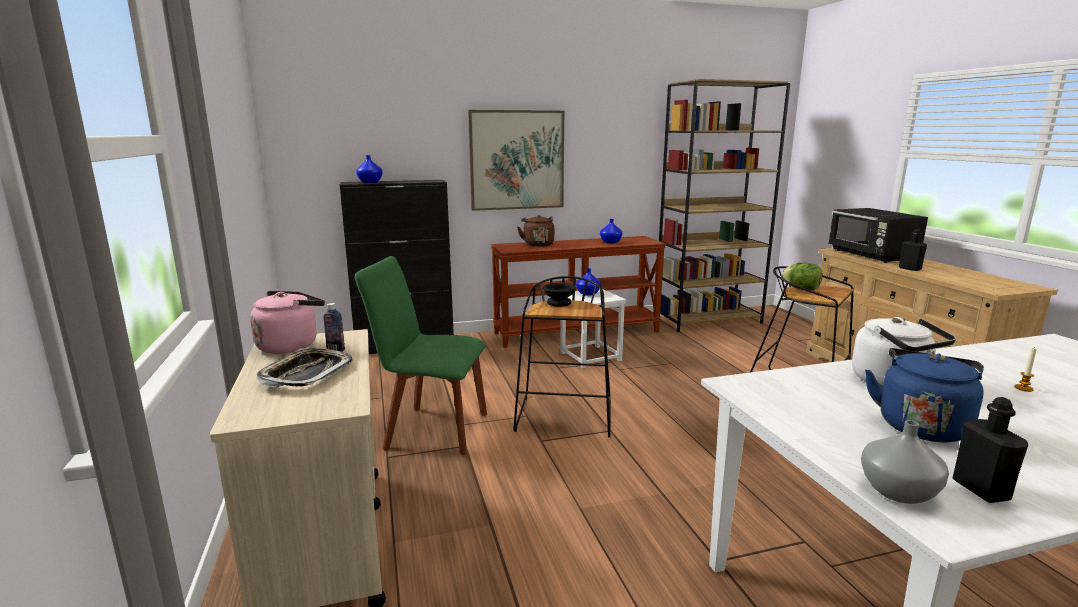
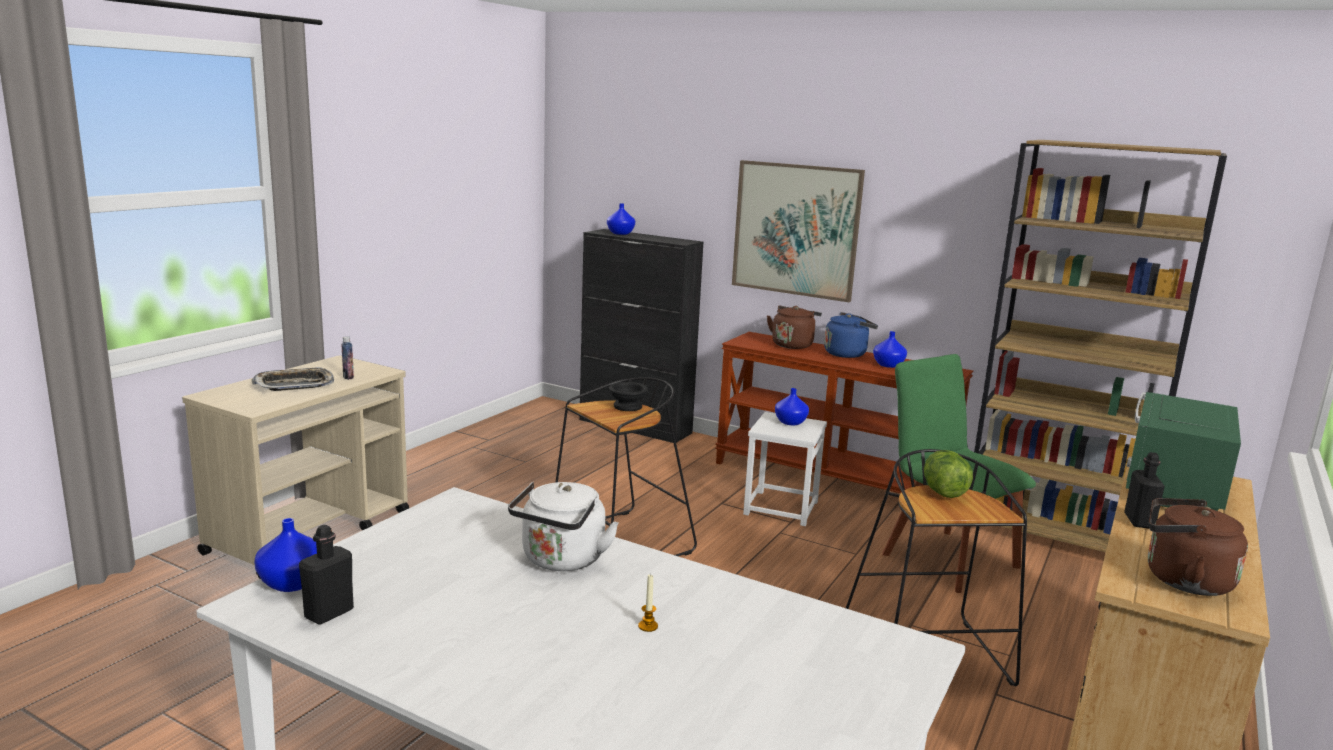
camera: 45 degrees right, 0 degrees up
(290, 345) = (339, 365): pink kettle -> none
(431, 429) = (504, 501): green chair -> green chair (945, 557)
(871, 255) = (1171, 490): black microwave -> green microwave
(897, 492) = (291, 582): grey vase -> blue vase
(921, 425) = (453, 581): blue kettle -> blue kettle (847, 354)
(988, 282) = (1182, 580): none -> brown kettle

